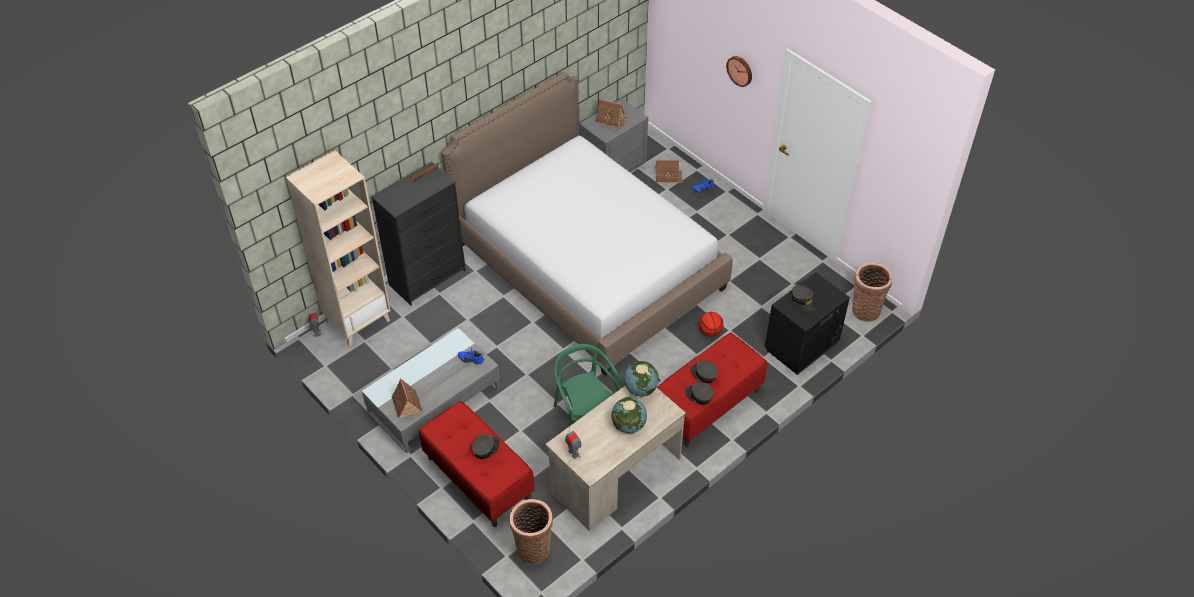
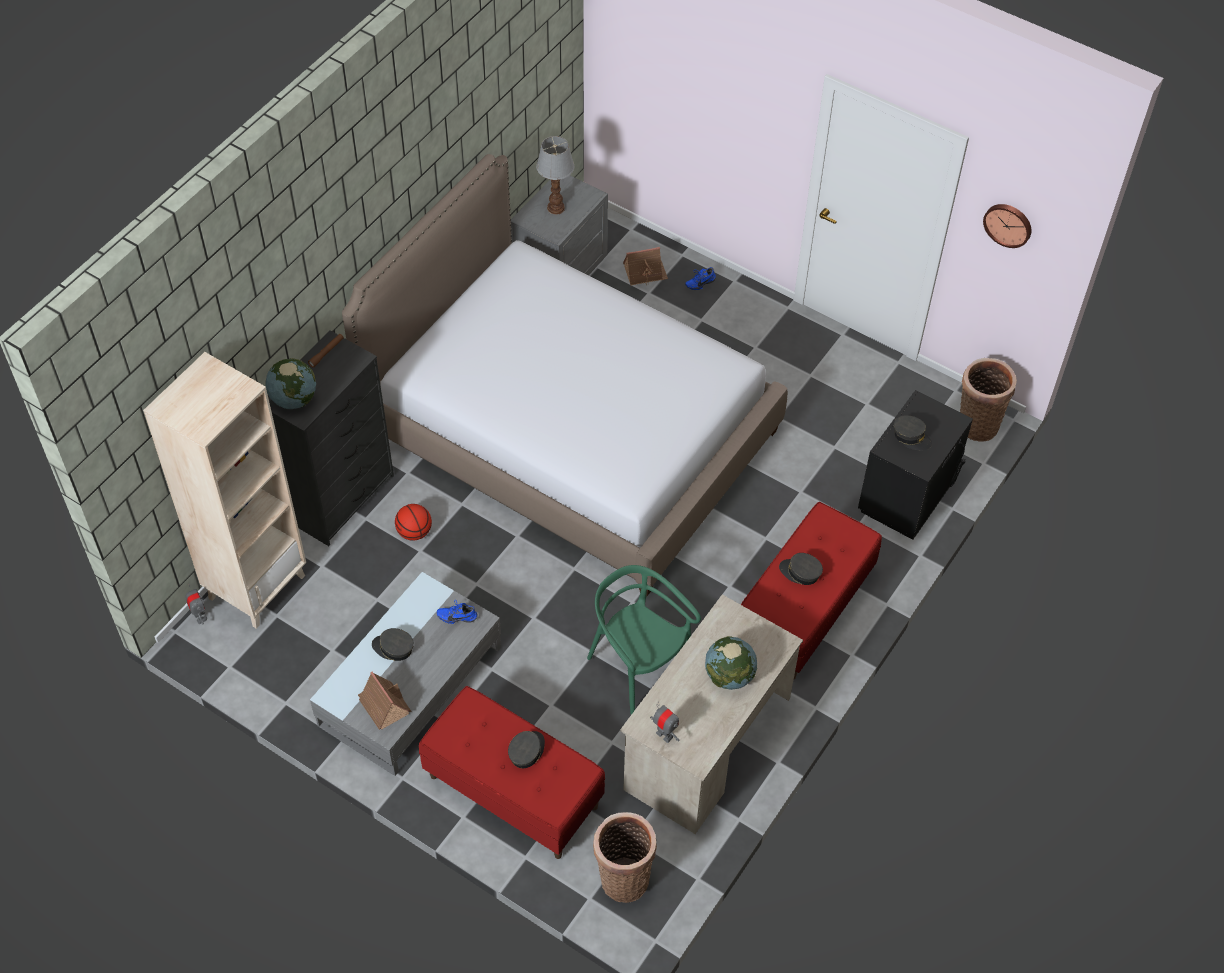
camera: 15 degrees left, 5 degrees up
(611, 120) = (556, 207): toy house -> table lamp
(640, 389) = (729, 617): globe -> globe (293, 399)
(699, 396) = (804, 606): grey cap -> grey cap (393, 648)
(710, 332) = (774, 499): basketball -> basketball (414, 532)
(740, 70) = (748, 110): wall clock -> wall clock (1008, 224)

